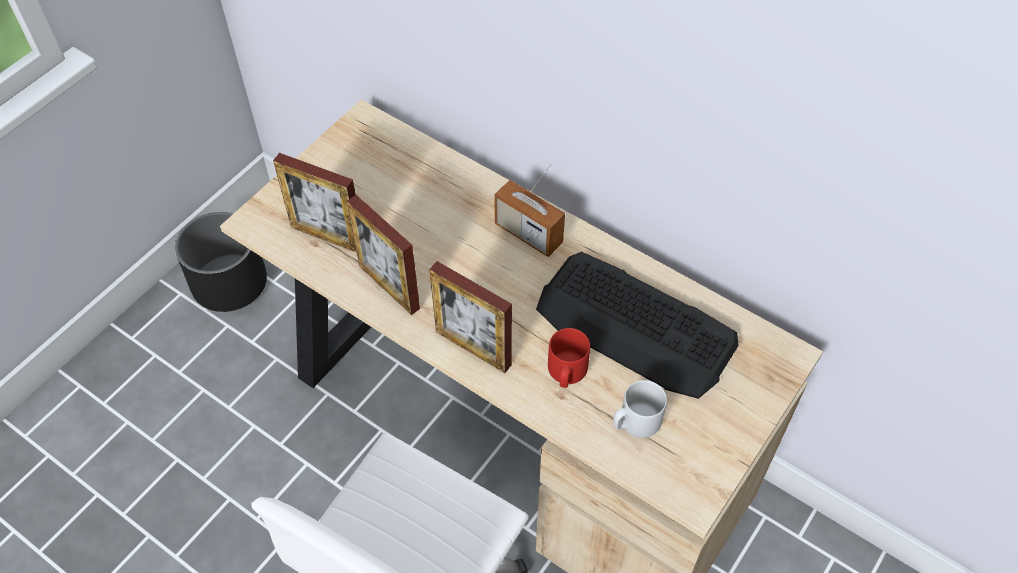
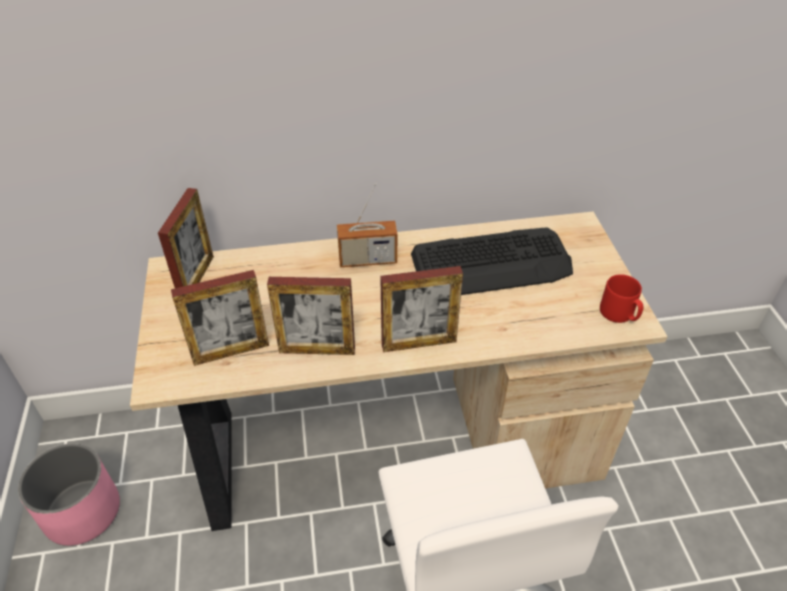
camera: 45 degrees left, 10 degrees down
(229, 283) = (82, 512): black planter -> pink planter
(374, 147) = (196, 278): none -> picture frame
(566, 372) = (489, 314): red mug -> red mug (619, 314)
(635, 422) = (559, 310): grey mug -> none

